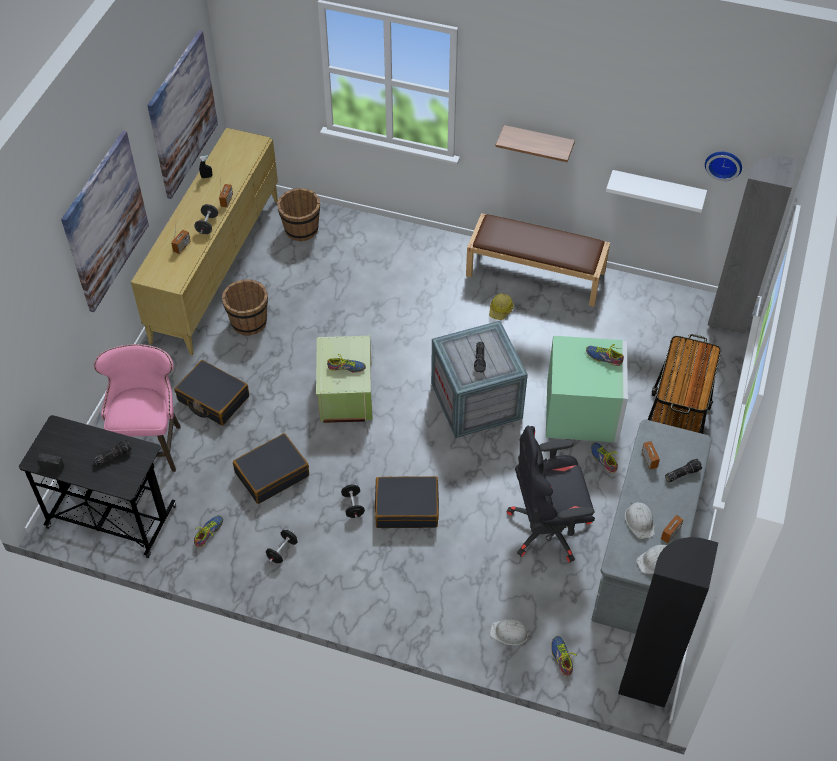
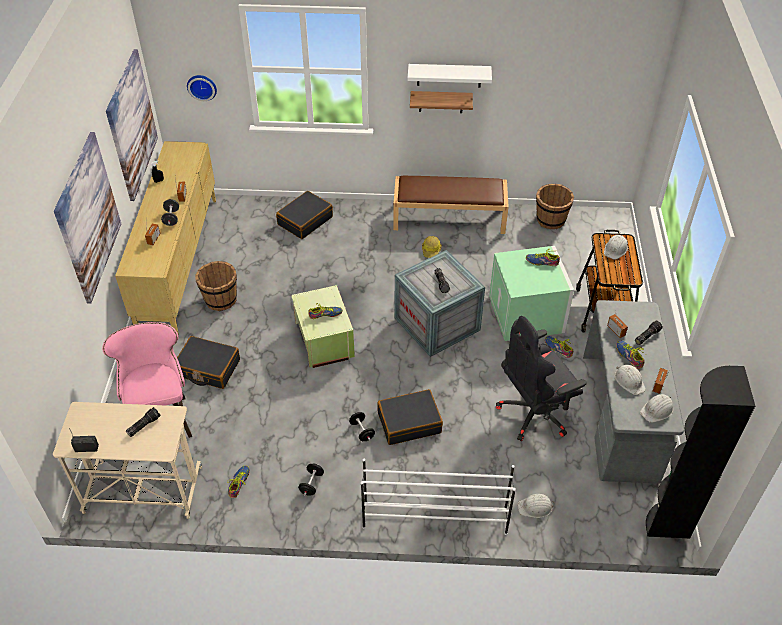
camera: 15 degrees left, 5 degrees down
(111, 517) = (143, 490): black desk -> beige desk
(272, 474) = (281, 420): black suitcase -> black suitcase (305, 220)
(301, 230) = (243, 219): brown bucket -> brown bucket (550, 220)
(397, 618) = (434, 518): none -> white shoe rack
(561, 657) = (587, 517): shoe -> shoe (629, 356)
(657, 190) = (544, 124): white shelf -> white shelf (449, 75)
(692, 360) = (615, 249): none -> white hard hat
(723, 163) = (598, 89): wall clock -> wall clock (202, 86)
(729, 320) = (613, 224): grey bookcase -> none

